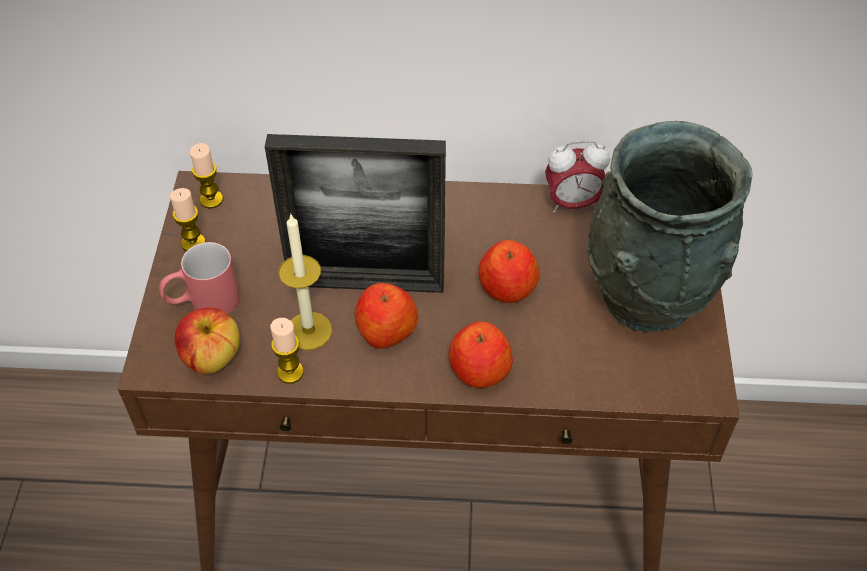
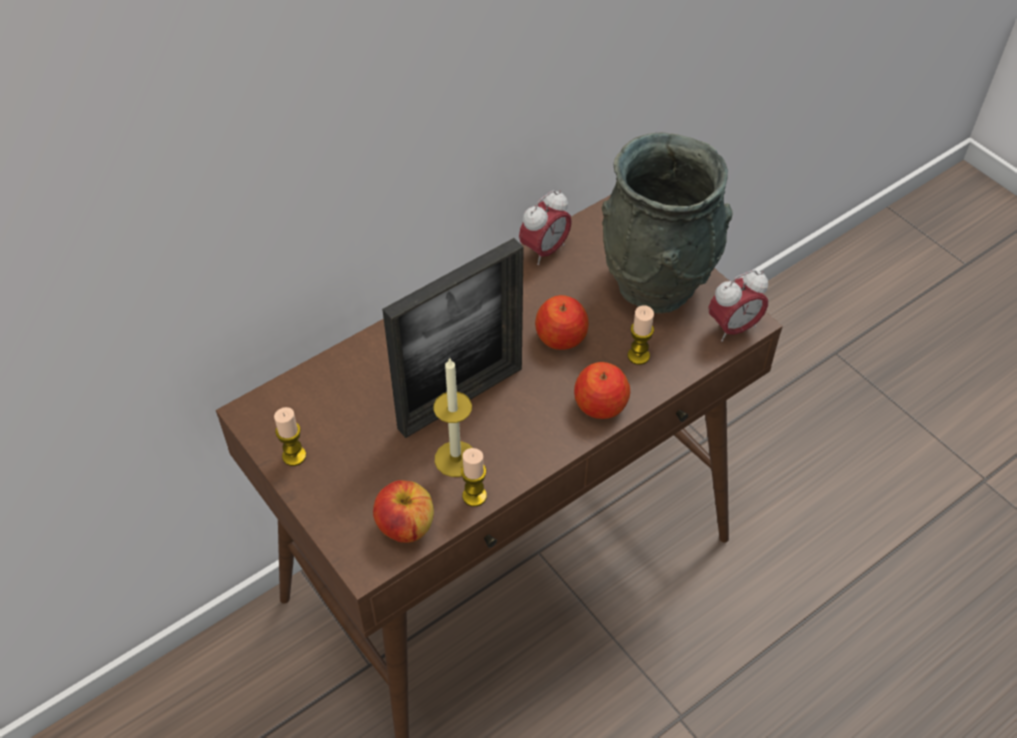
camera: 40 degrees left, 0 degrees up
(203, 303) = (353, 494): red mug -> none
(211, 200) = (271, 414): candle -> candle (638, 356)
(386, 330) = (510, 421): apple -> none
(683, 385) = (733, 328): none -> alarm clock

